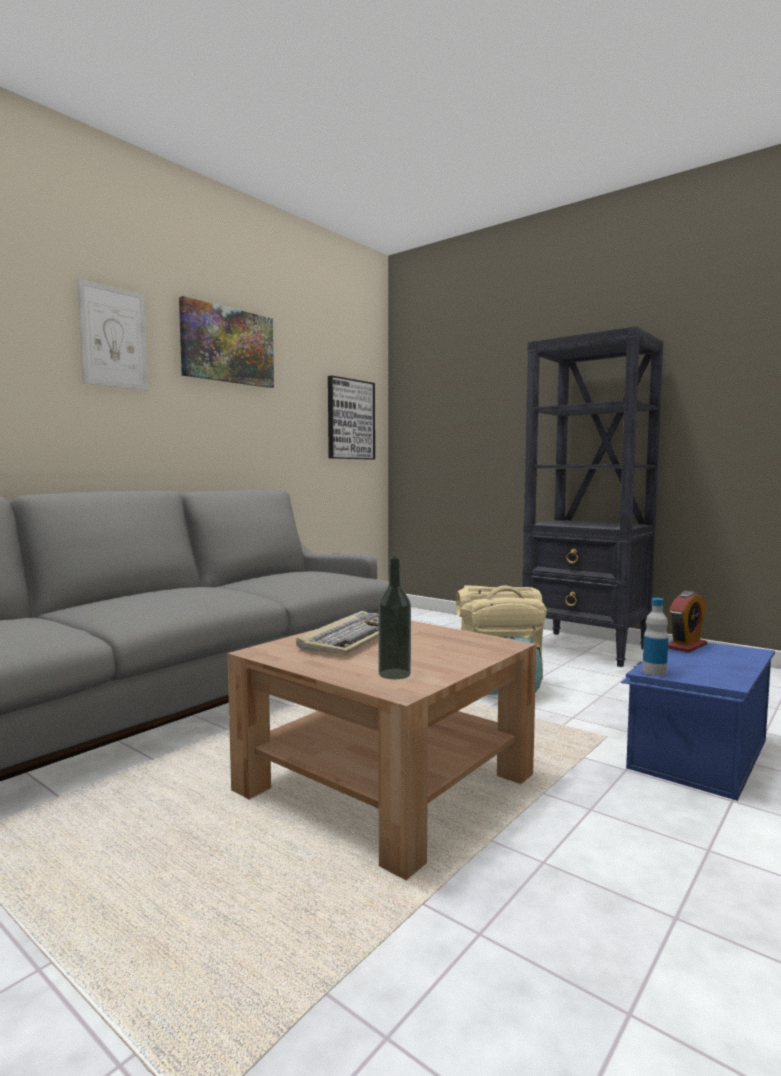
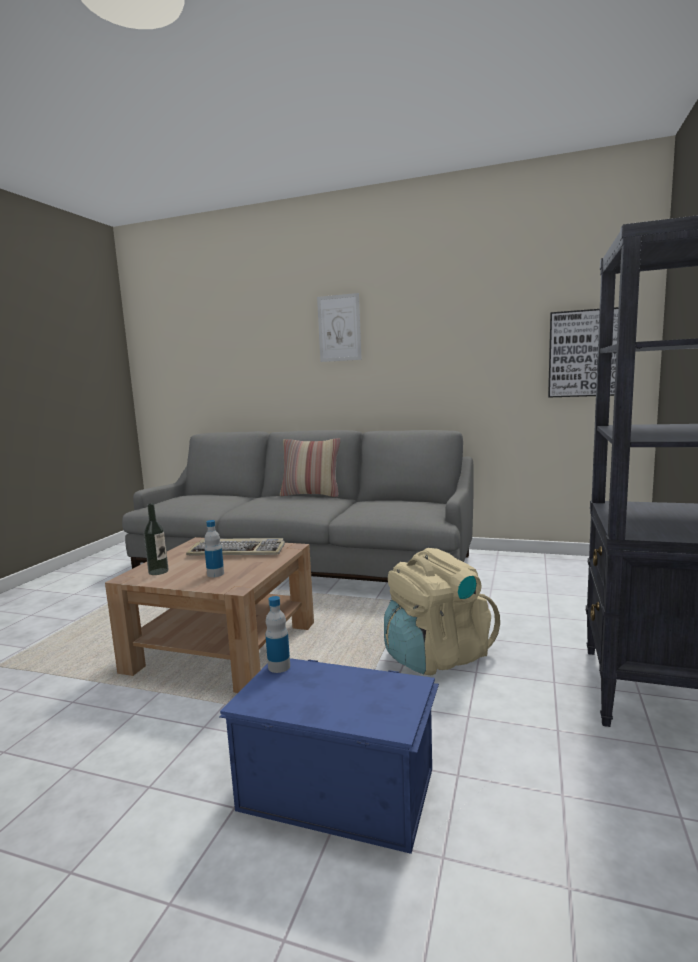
camera: 70 degrees right, 5 degrees up
(156, 588) = (311, 495): none -> pillow
(227, 345) = (428, 311): picture -> none
(445, 649) = (215, 574): none -> bottle
(686, 646) = (392, 683): alarm clock -> none

